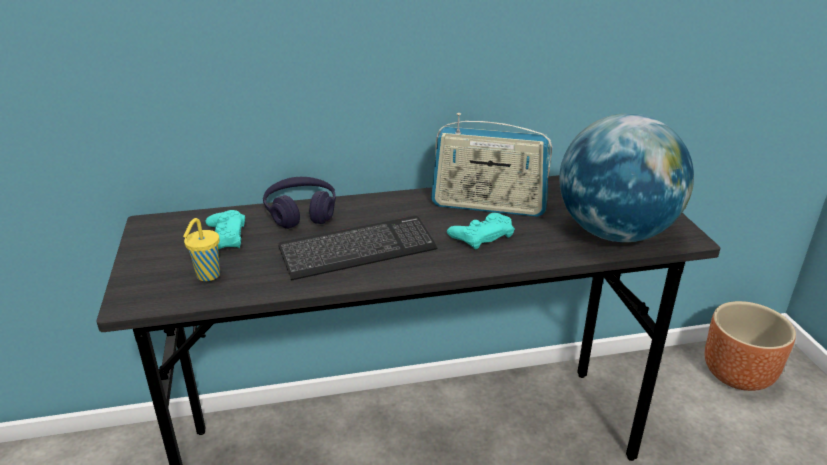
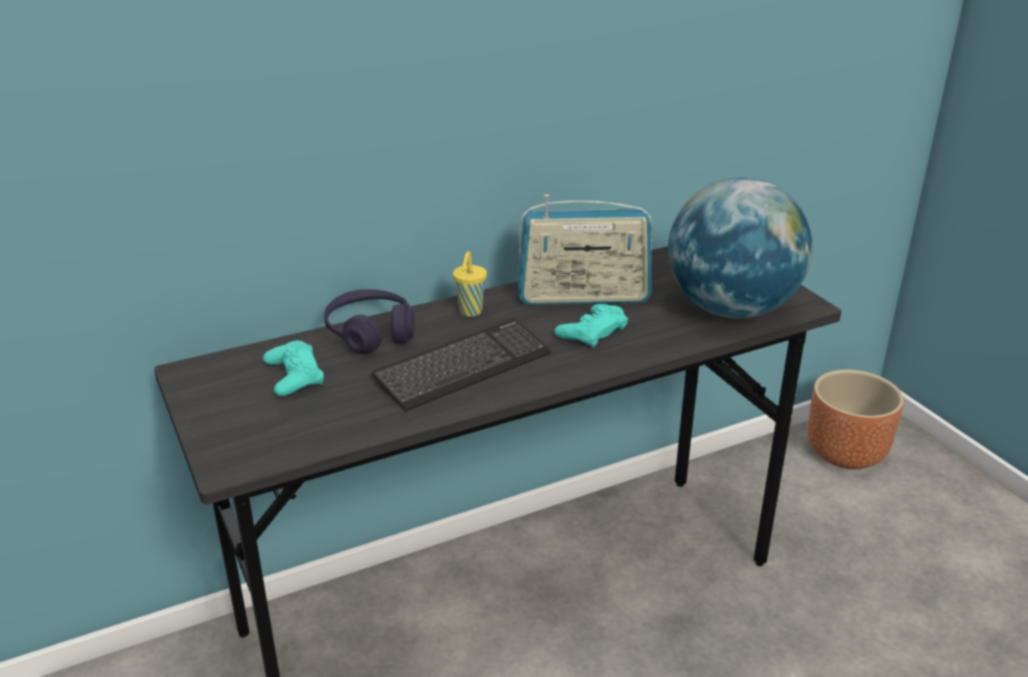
camera: 15 degrees left, 0 degrees up
(207, 276) = (302, 422): yellow cup -> yellow cup (470, 312)

